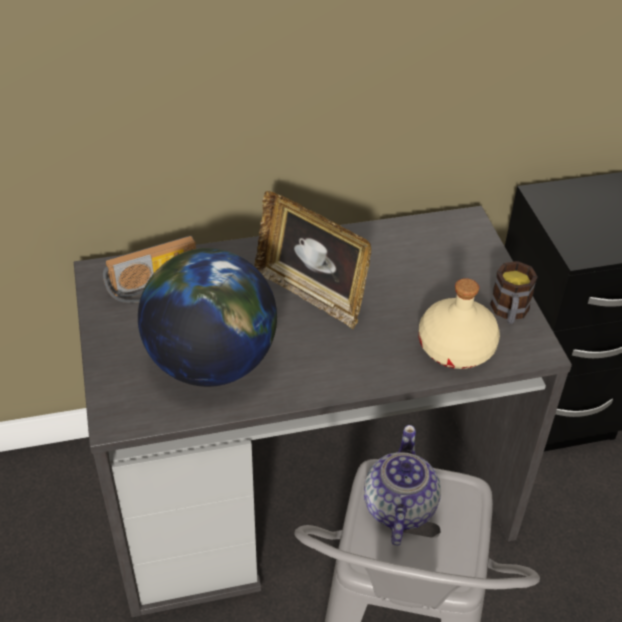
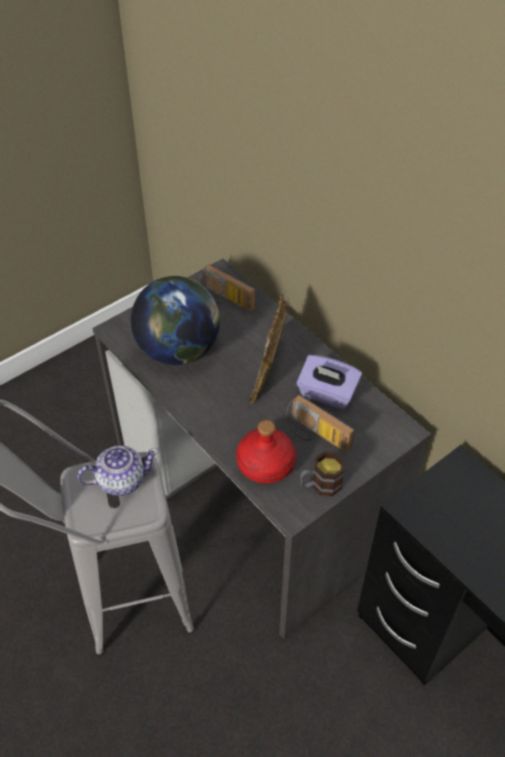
camera: 65 degrees right, 5 degrees up
(379, 257) = (327, 394): none -> purple tissue box
(435, 289) = (315, 435): none -> radio
(455, 348) = (265, 464): beige bottle -> red bottle

